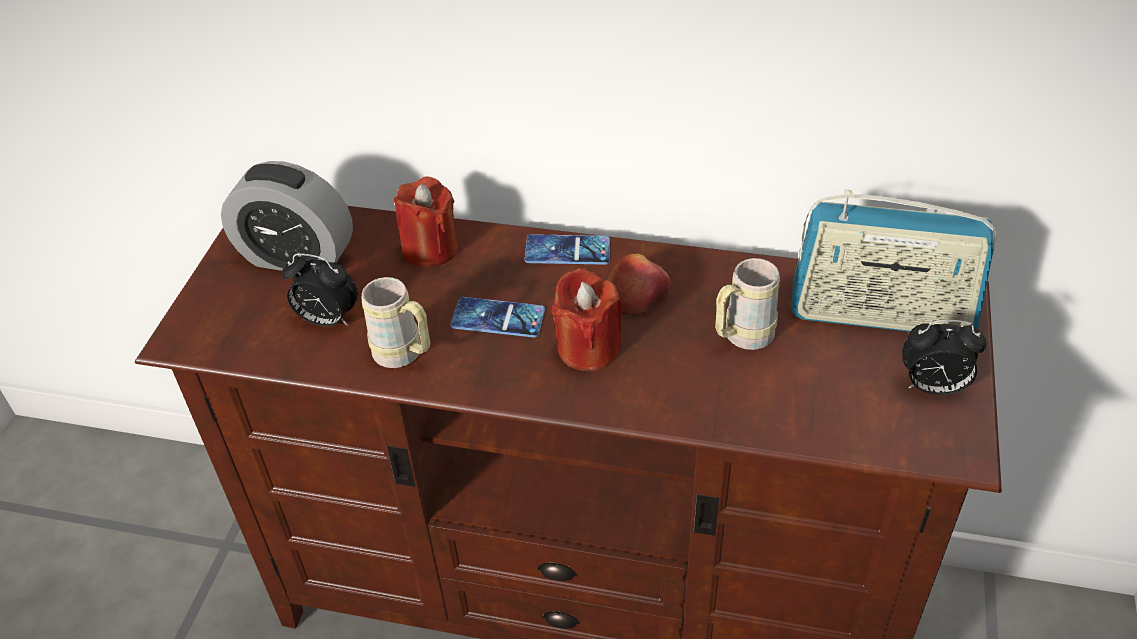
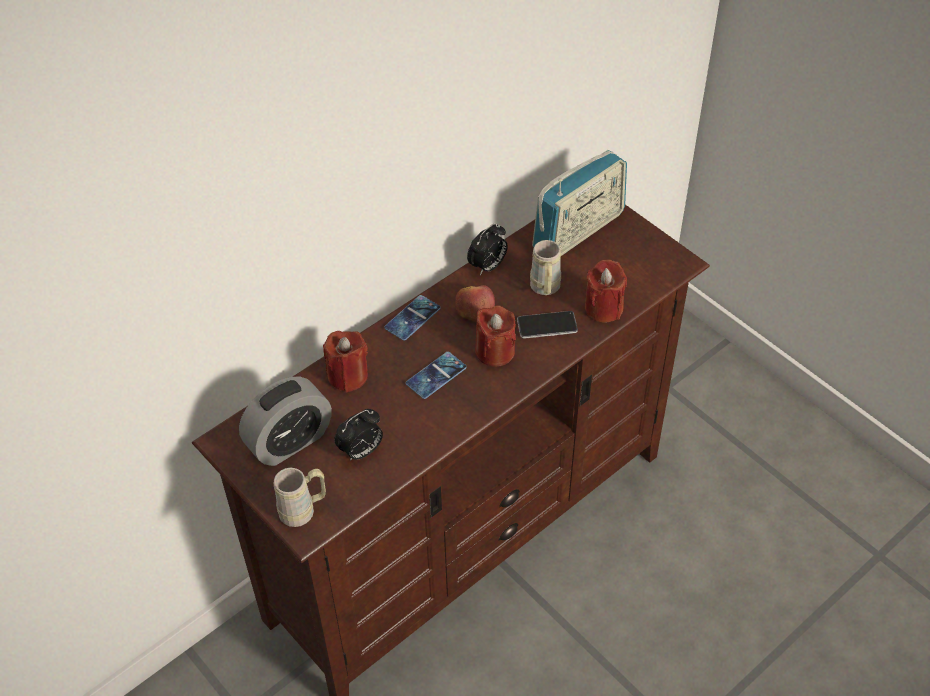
camera: 55 degrees left, 5 degrees up
(404, 356) = (426, 430): beige mug -> beige mug (304, 510)
(682, 373) = (547, 326): none -> phone
(775, 413) = (603, 308): none -> red candle
(932, 387) = (638, 245): alarm clock -> alarm clock (488, 266)

